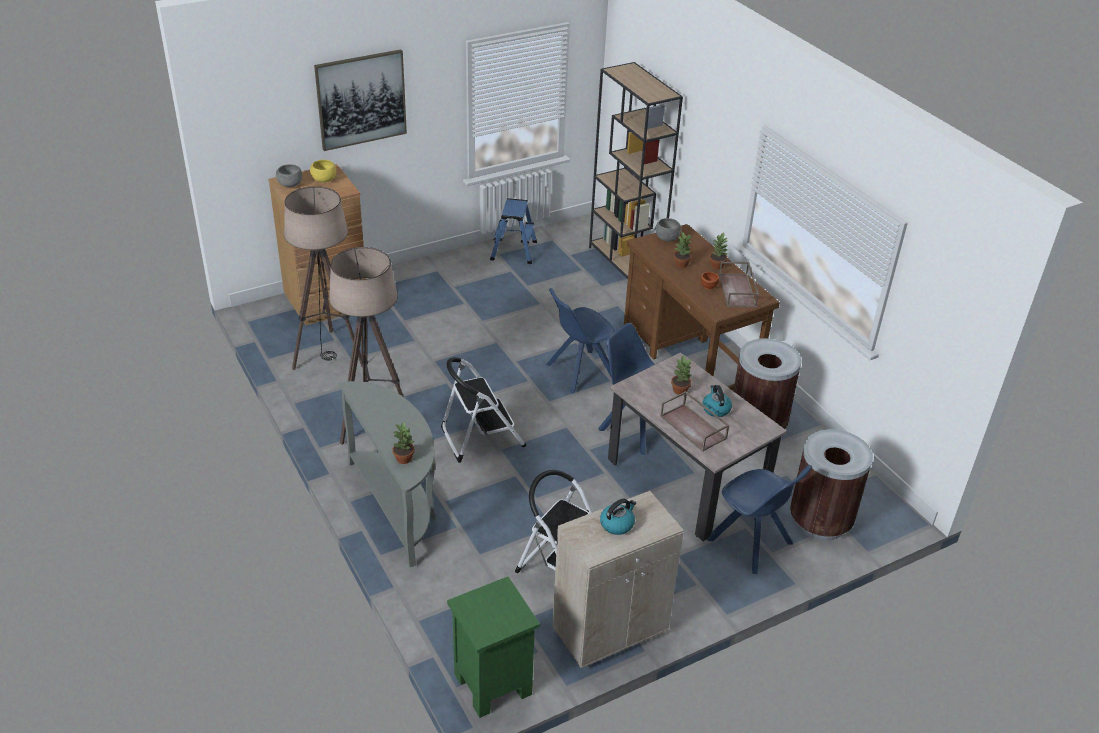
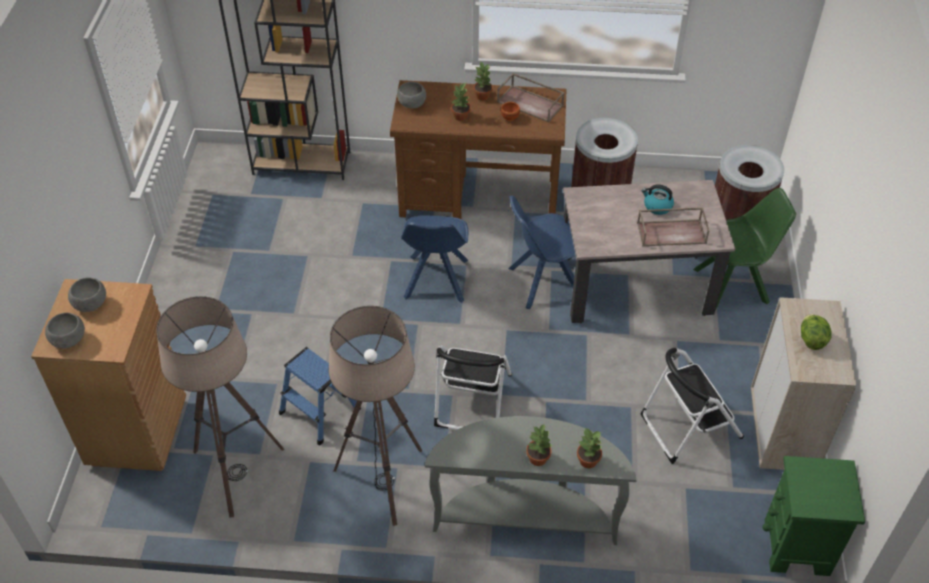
camera: 55 degrees left, 10 degrees up
(324, 180) = (91, 305): yellow bowl -> grey bowl
(361, 99) = (49, 184): picture -> none
(513, 251) = (201, 232): blue step ladder -> blue step ladder (320, 411)
(617, 524) = (811, 339): kettle -> lettuce
(680, 390) = (616, 215): potted plant -> potted plant (538, 458)
(751, 543) = (733, 285): blue chair -> green chair

